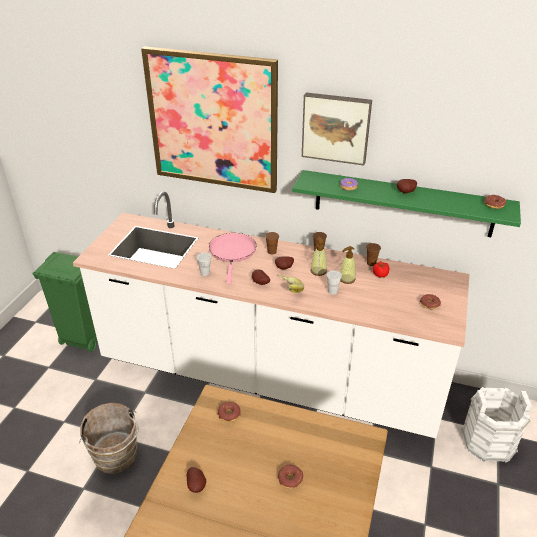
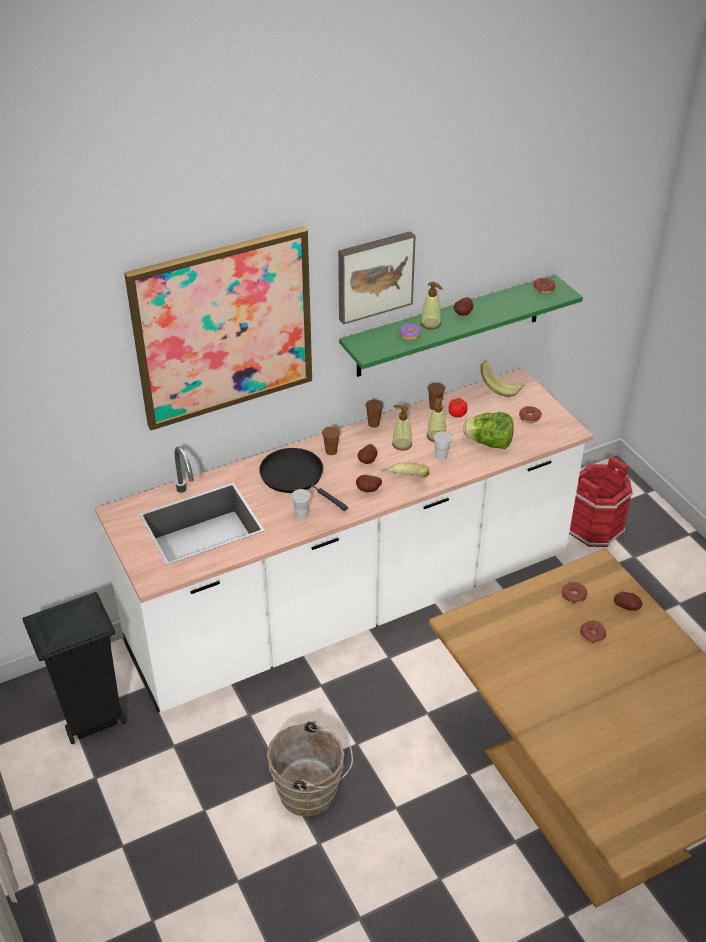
camera: 45 degrees left, 5 degrees up
(83, 340) = (91, 720): green trash can -> black trash can
(197, 485) = (539, 694): potato -> potato (627, 607)
(229, 414) = (484, 626): donut -> donut (574, 595)
(232, 252) = (295, 476): pink frying pan -> black frying pan
(373, 188) = (431, 324): none -> soap dispenser
(376, 302) = (489, 443): none -> lettuce
(435, 277) = (502, 387): none -> banana
(488, 442) = (594, 527): white bucket -> red bucket

